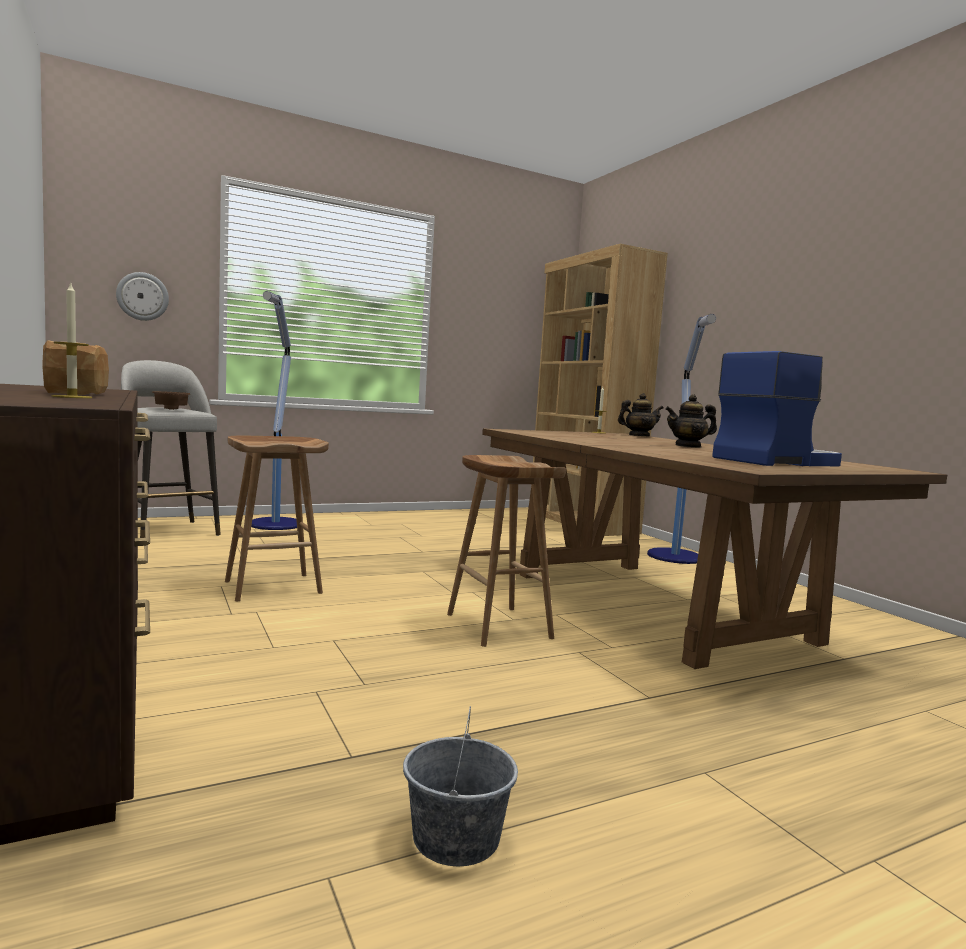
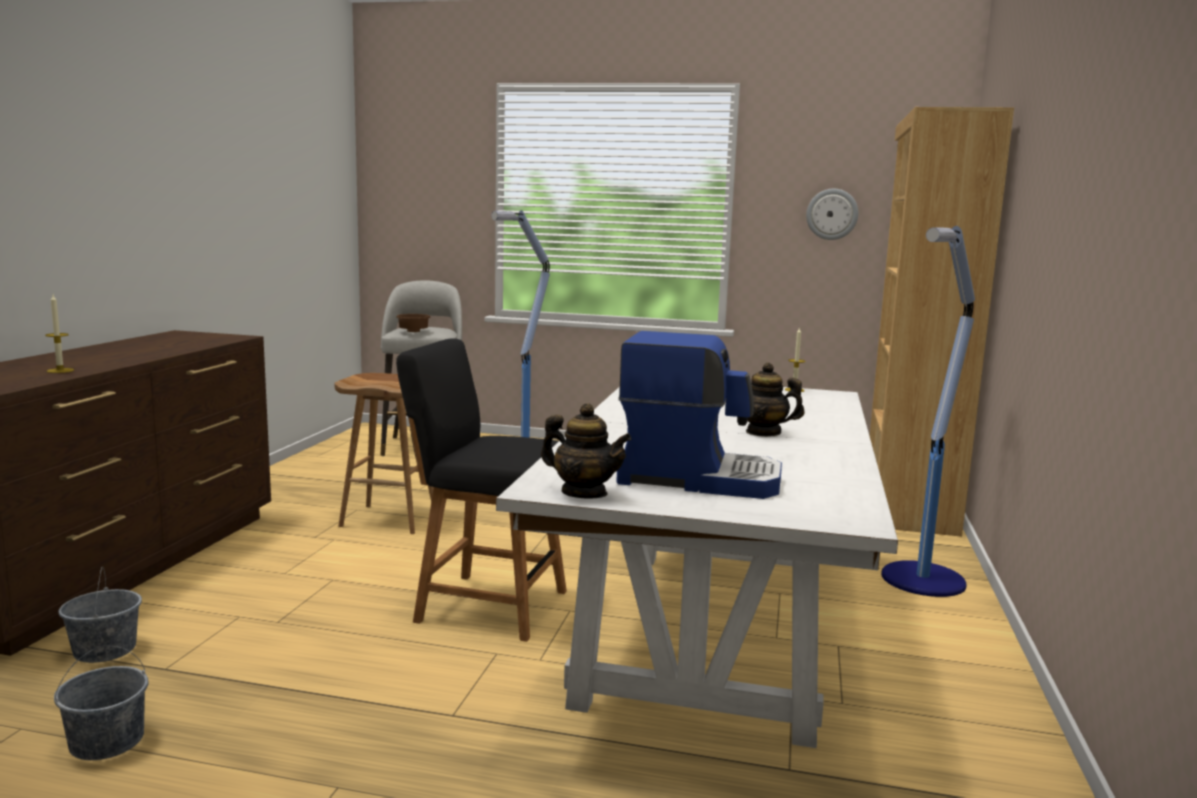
camera: 40 degrees right, 5 degrees up
(79, 394) = (110, 360): bread -> none
(142, 296) = (429, 216): wall clock -> wall clock (832, 214)
(237, 767) = (105, 650): none -> grey bucket
(496, 625) = (485, 605): brown stool -> black chair
(638, 436) = (825, 402): teapot -> teapot (584, 493)
(653, 605) = (709, 631): brown dining table -> white dining table

